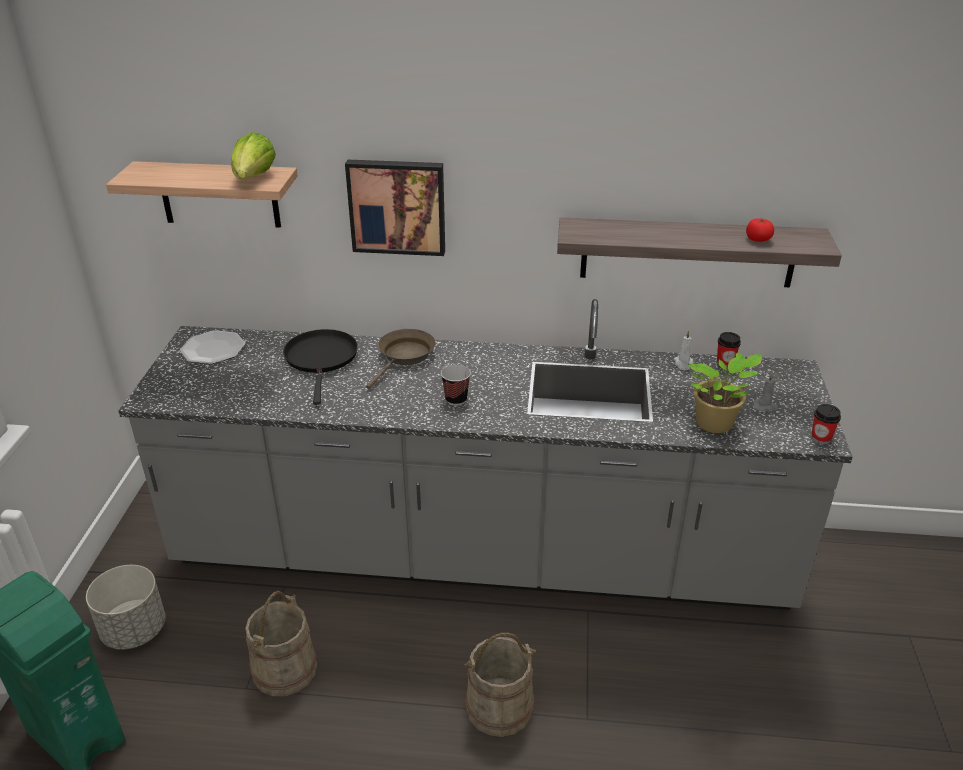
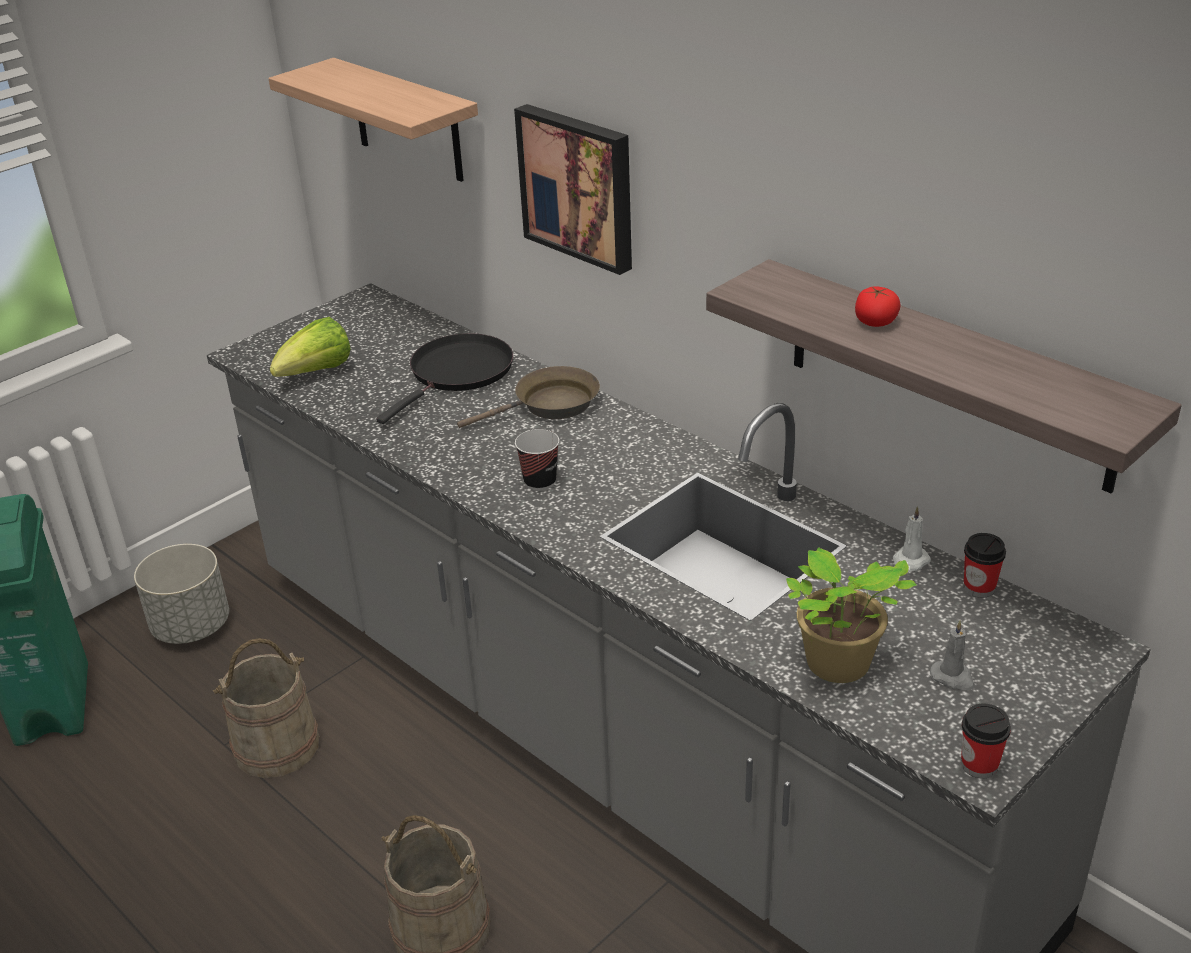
camera: 40 degrees right, 0 degrees up
(213, 349) = (366, 321): plate -> none
(253, 179) = (409, 105): lettuce -> lettuce (316, 373)
(758, 239) = (1018, 381): tomato -> tomato (875, 322)

